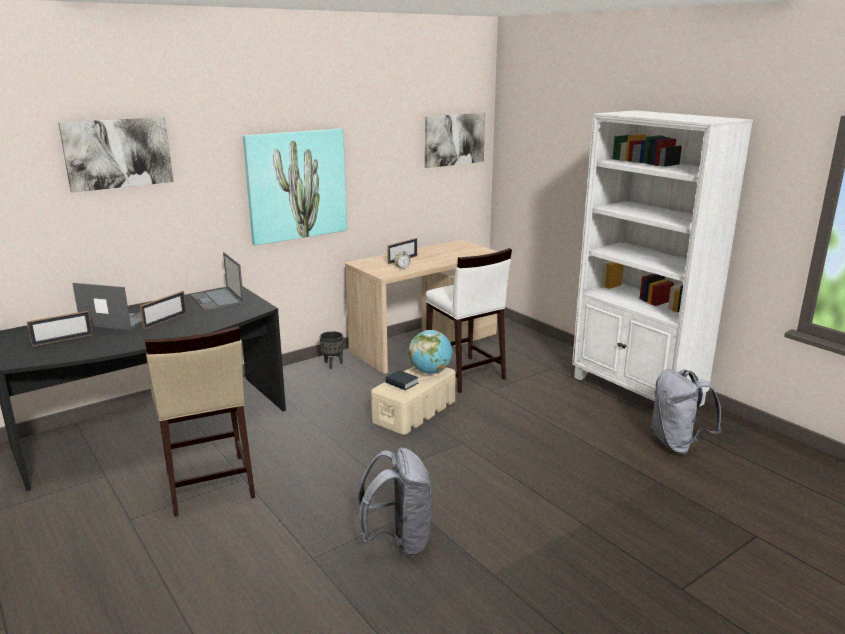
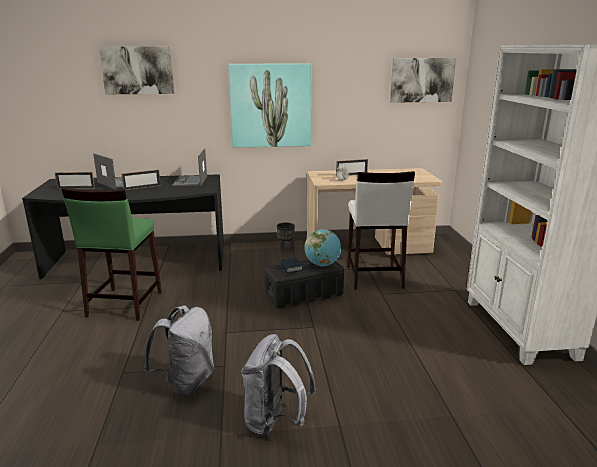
camera: 30 degrees right, 0 degrees up
(208, 485) = (124, 304): beige stool -> green stool
(414, 412) = (303, 294): beige storage box -> black storage box
(677, 444) = (511, 388): grey backpack -> grey backpack (275, 422)

